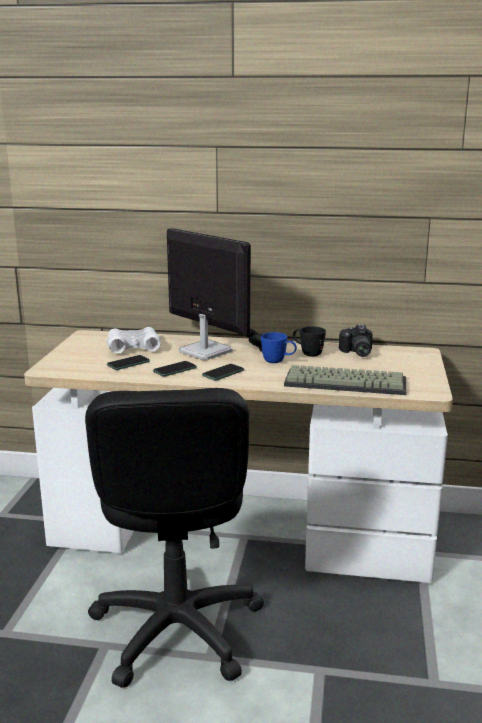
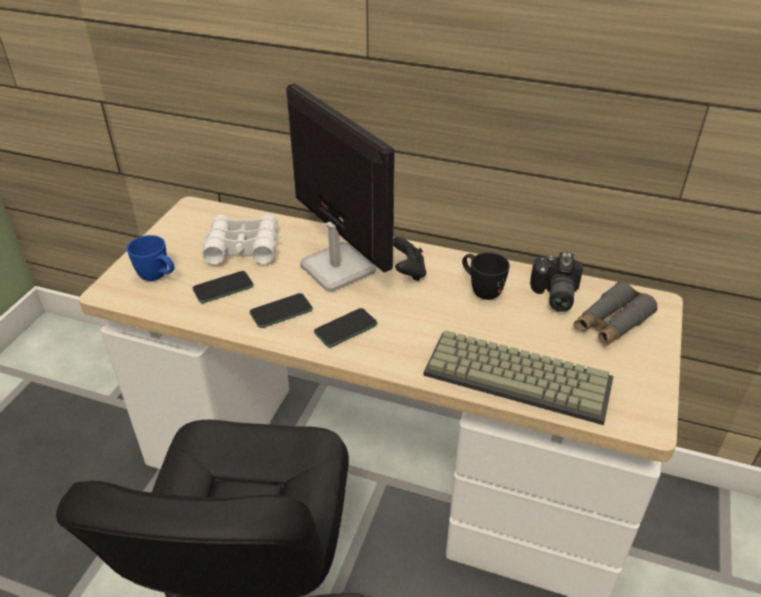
camera: 10 degrees right, 20 degrees up
(278, 362) = (433, 308): blue mug -> blue mug (158, 277)
(397, 360) = (611, 323): none -> grey binoculars

